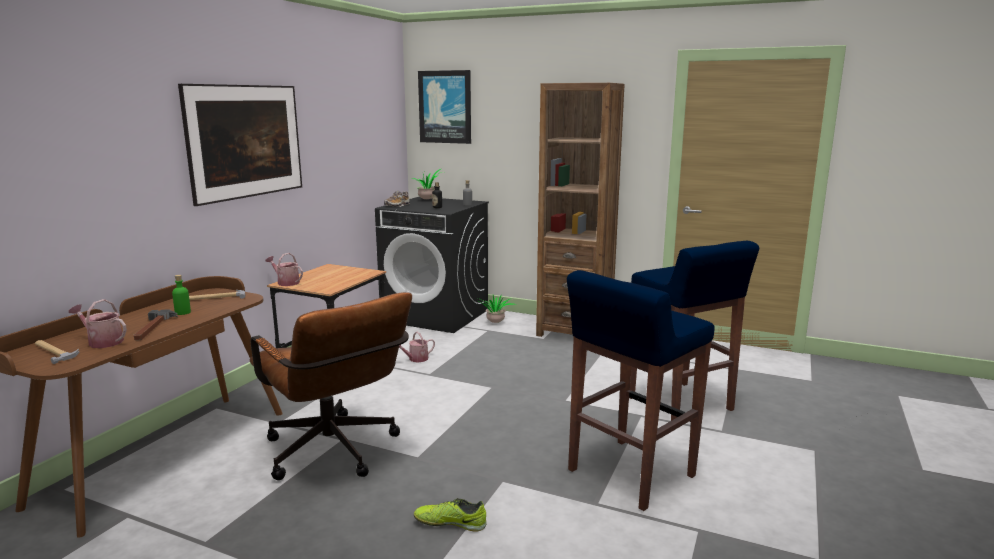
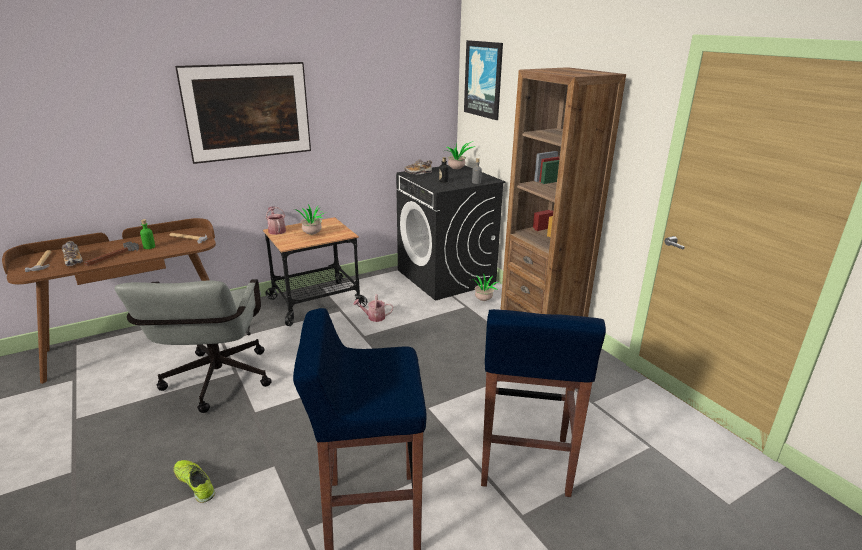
camera: 35 degrees right, 10 degrees up
(102, 342) = (74, 261): watering can -> shoe
(334, 278) = (311, 235): none -> potted plant
(336, 454) = (215, 384): brown office chair -> grey office chair

